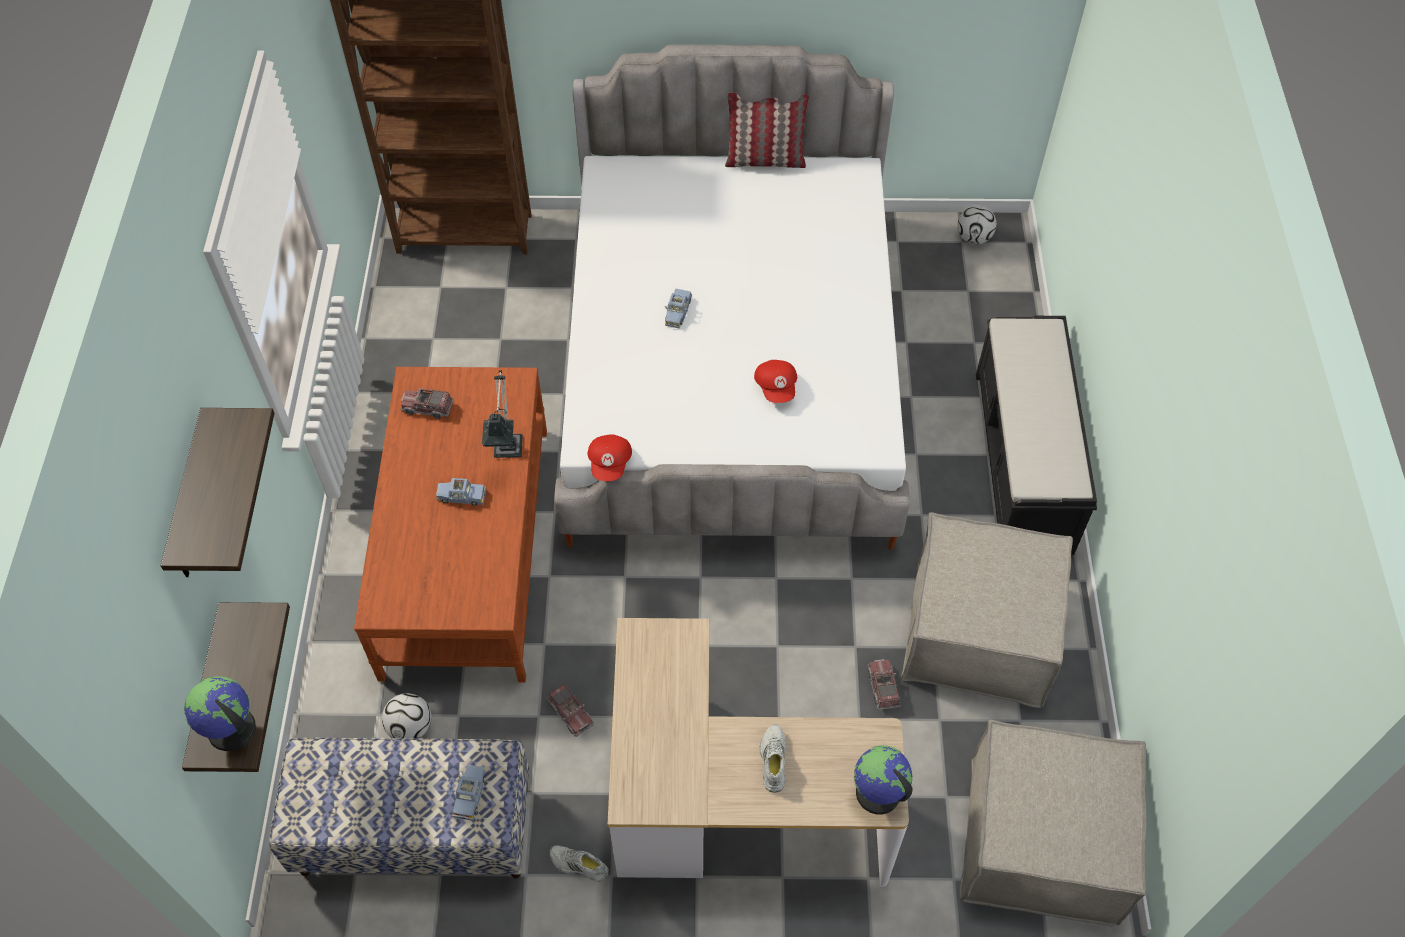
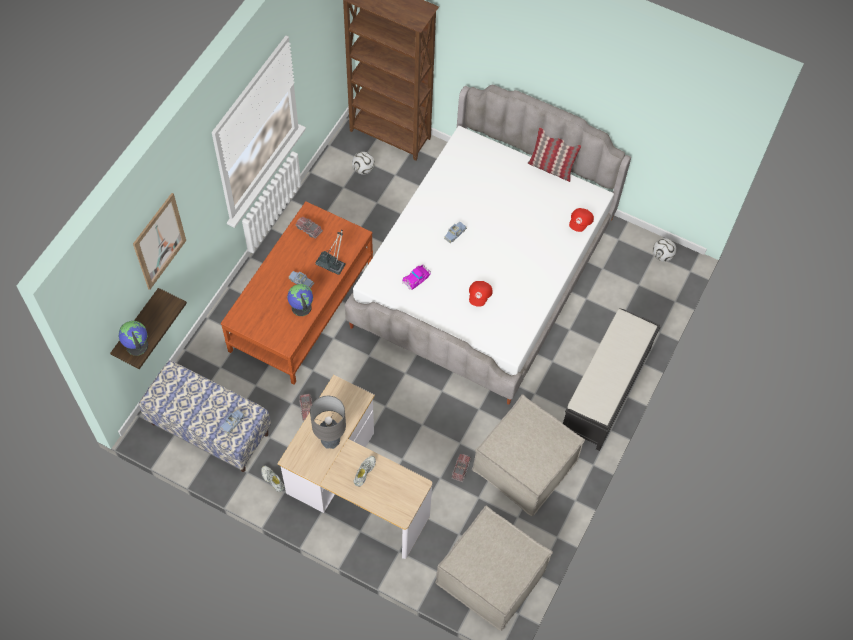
camera: 25 degrees right, 5 degrees up
(190, 501) = (159, 241): shelf -> picture
(410, 727) = (231, 380): football -> football (363, 169)
(610, 463) = (376, 298): red cap -> red cap (580, 223)
(657, 403) = (416, 278): none -> toy car
(679, 735) = (330, 440): none -> grey table lamp
(877, 793) = (401, 508): globe -> globe (301, 307)

